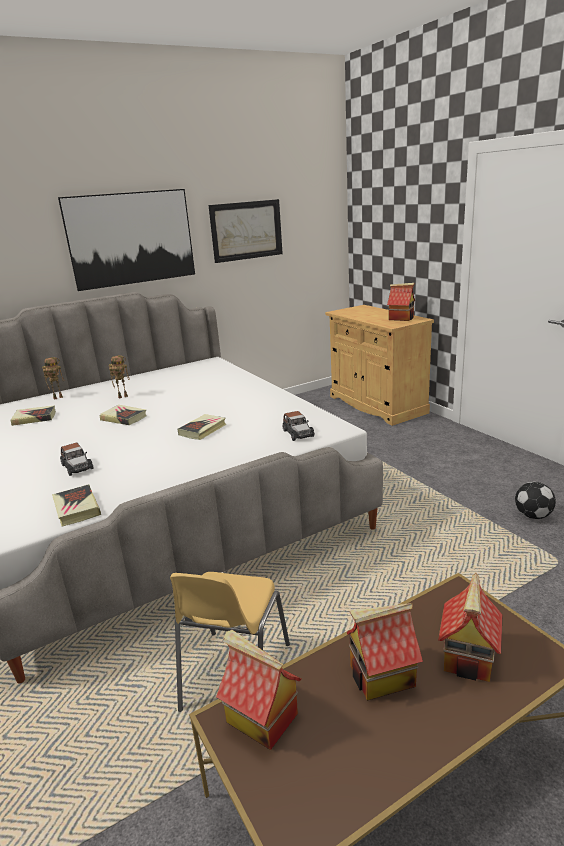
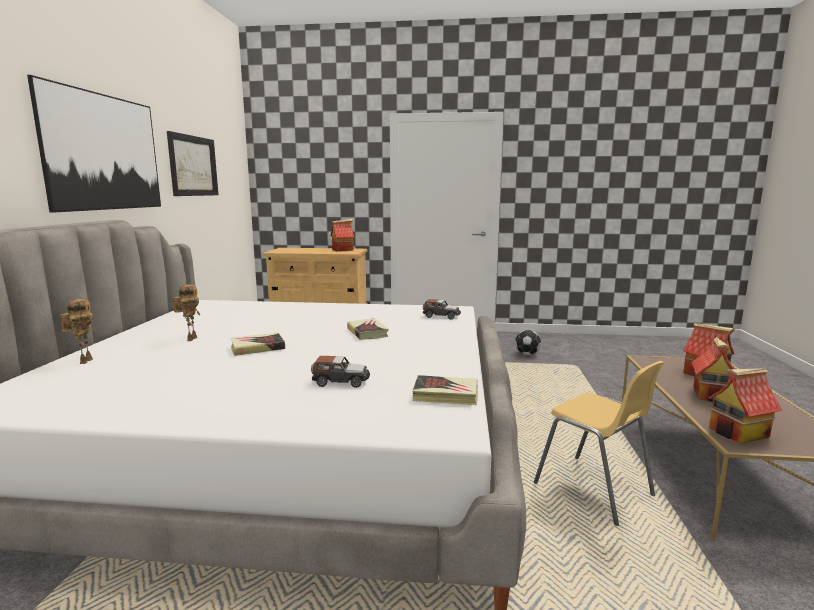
camera: 55 degrees left, 10 degrees down
(34, 418) = (121, 380): book -> none

